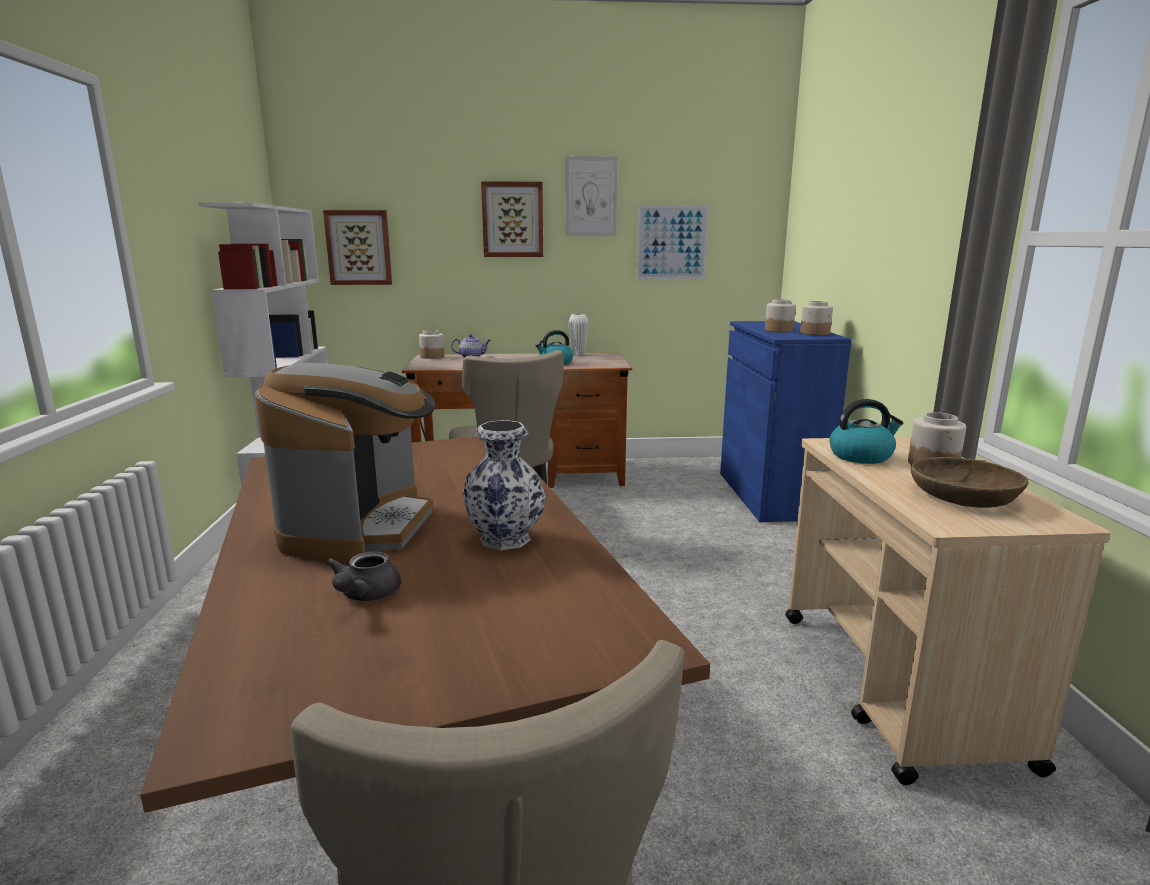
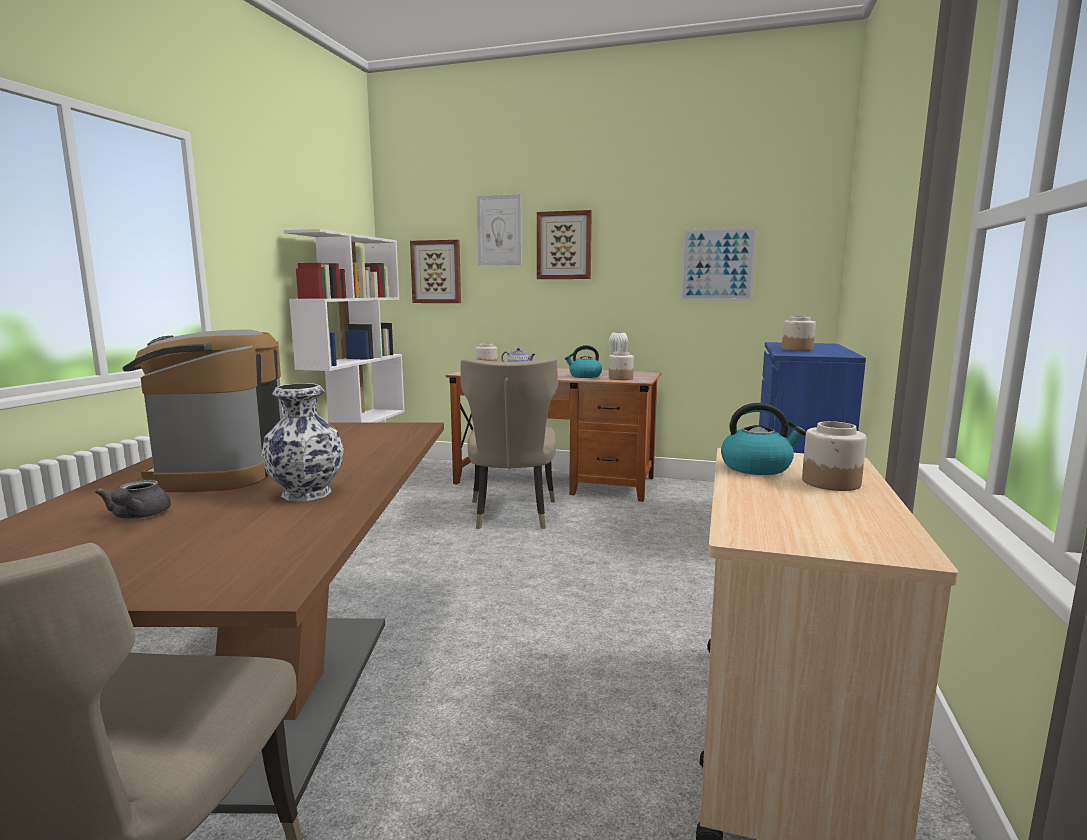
camera: 20 degrees right, 5 degrees down
(360, 527) = (219, 472): coffee machine -> coffee machine turned 150 degrees clockwise
(365, 595) = (137, 516): grey teapot -> grey teapot turned 45 degrees counterclockwise
(590, 196) = (636, 222): picture -> picture (499, 230)
(815, 333) = (833, 352): jar -> jar (621, 378)
(963, 496) = (814, 513): brown bowl -> none

